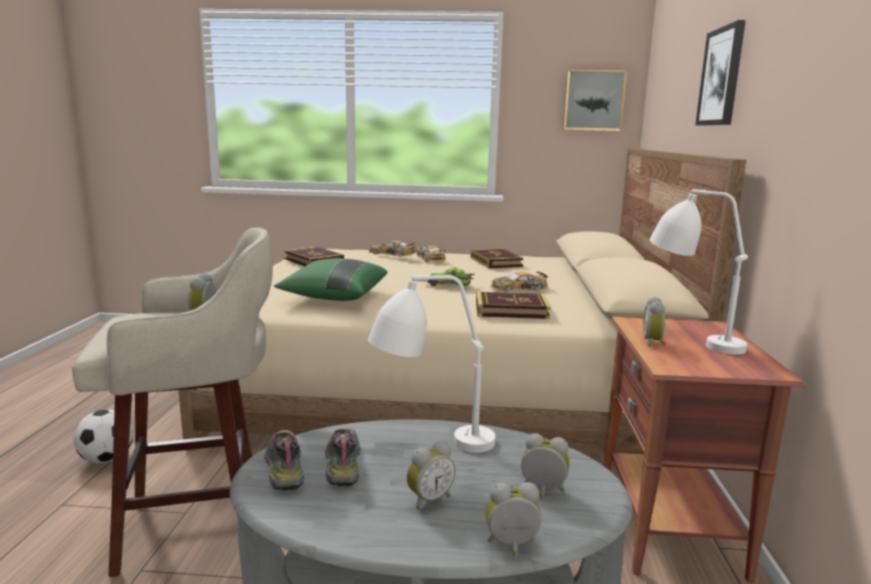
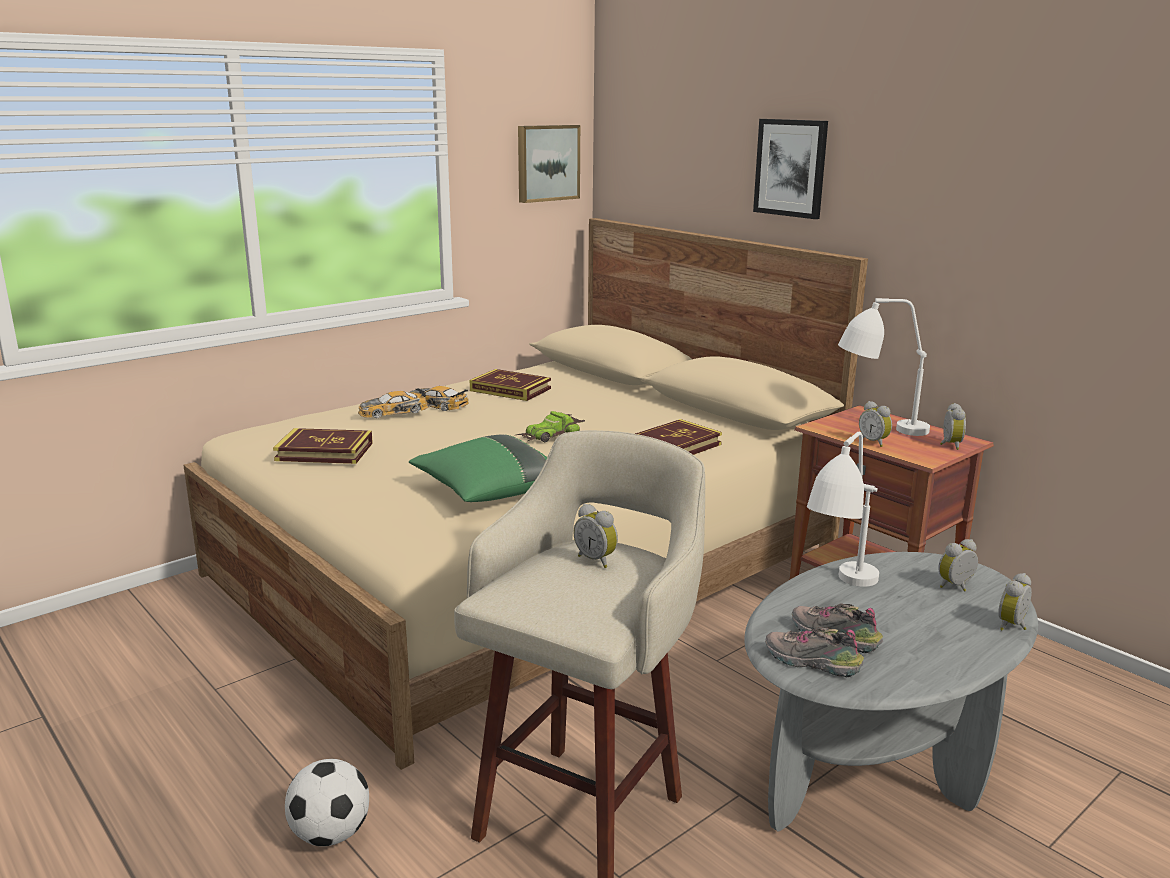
camera: 45 degrees left, 5 degrees up
(428, 499) = (926, 627): alarm clock -> alarm clock (949, 445)
(518, 288) = (615, 418): toy car -> none

